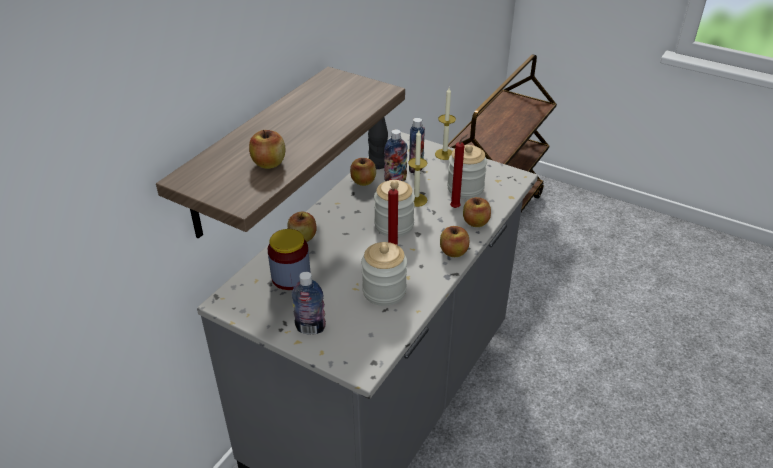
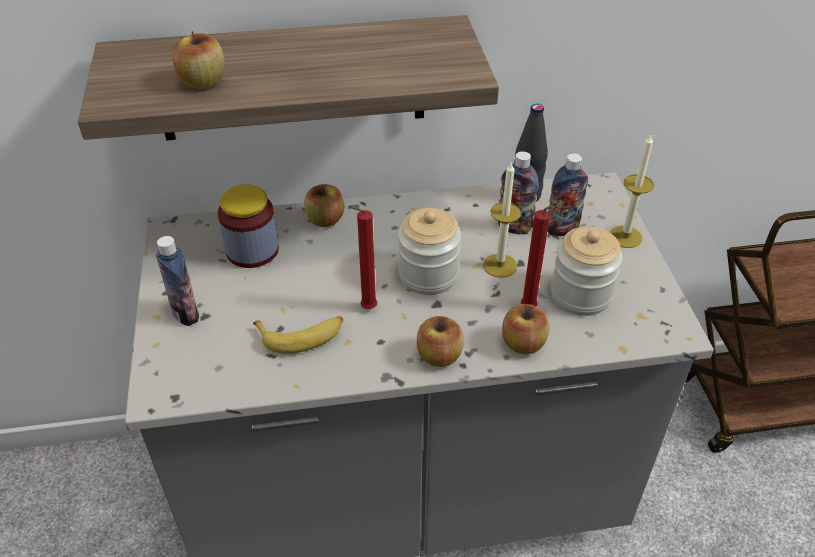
camera: 50 degrees right, 5 degrees up
(363, 181) = (478, 204): apple -> none
(384, 291) = (302, 336): jar -> banana

